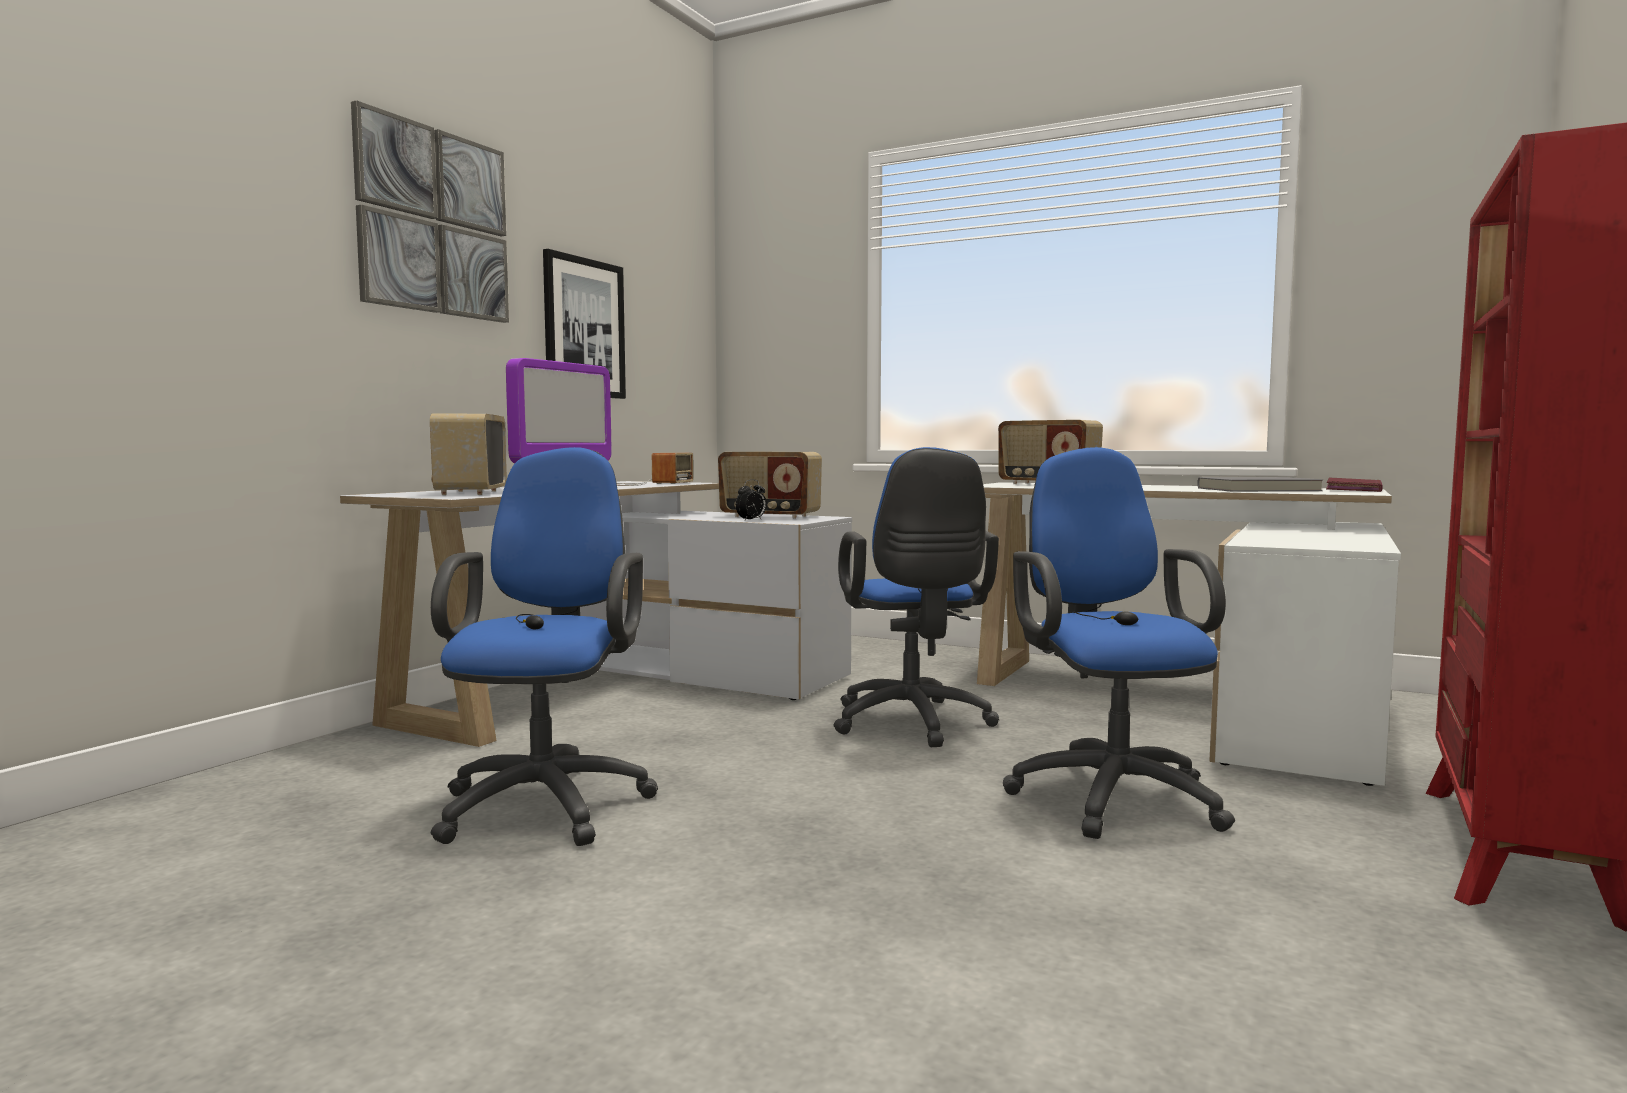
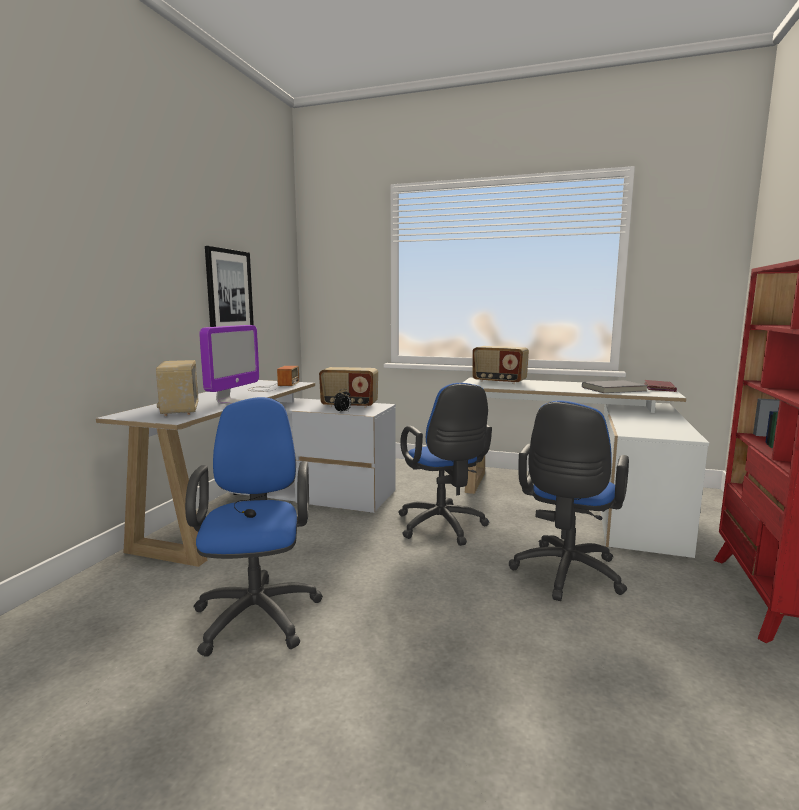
camera: 10 degrees left, 5 degrees up
(434, 222) = (140, 235): picture -> none
(1110, 794) = (565, 575): blue office chair -> blue office chair turned 135 degrees counterclockwise

